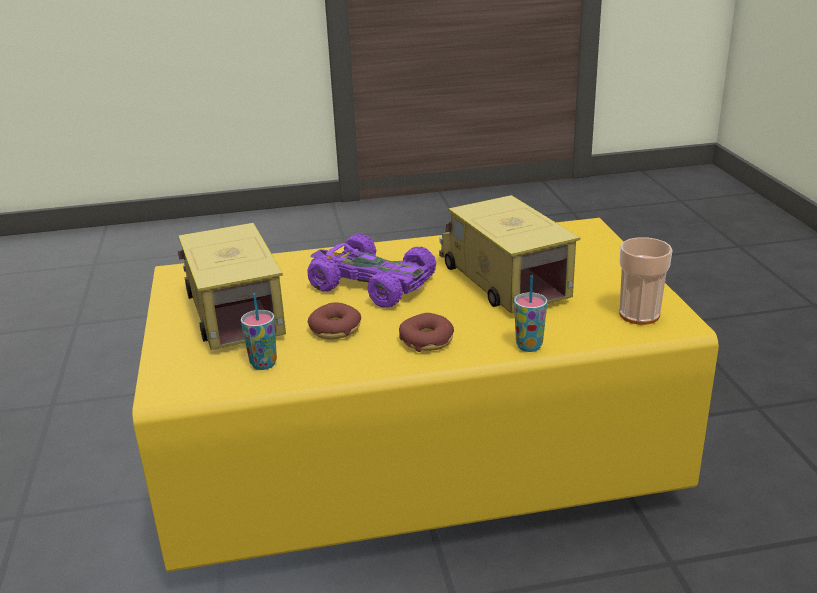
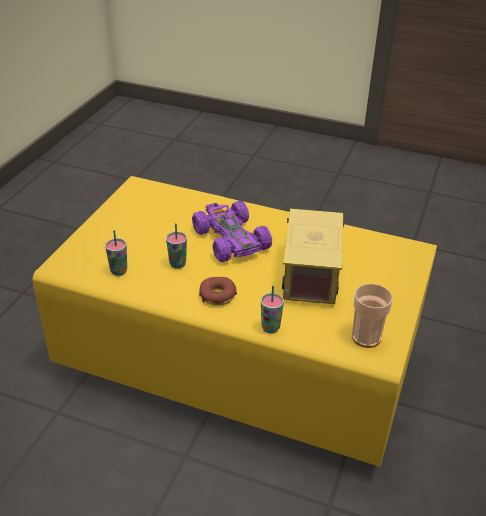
camera: 30 degrees right, 10 degrees up
(234, 312) = (138, 228): toy truck -> none
(335, 329) = (177, 264): donut -> cup

